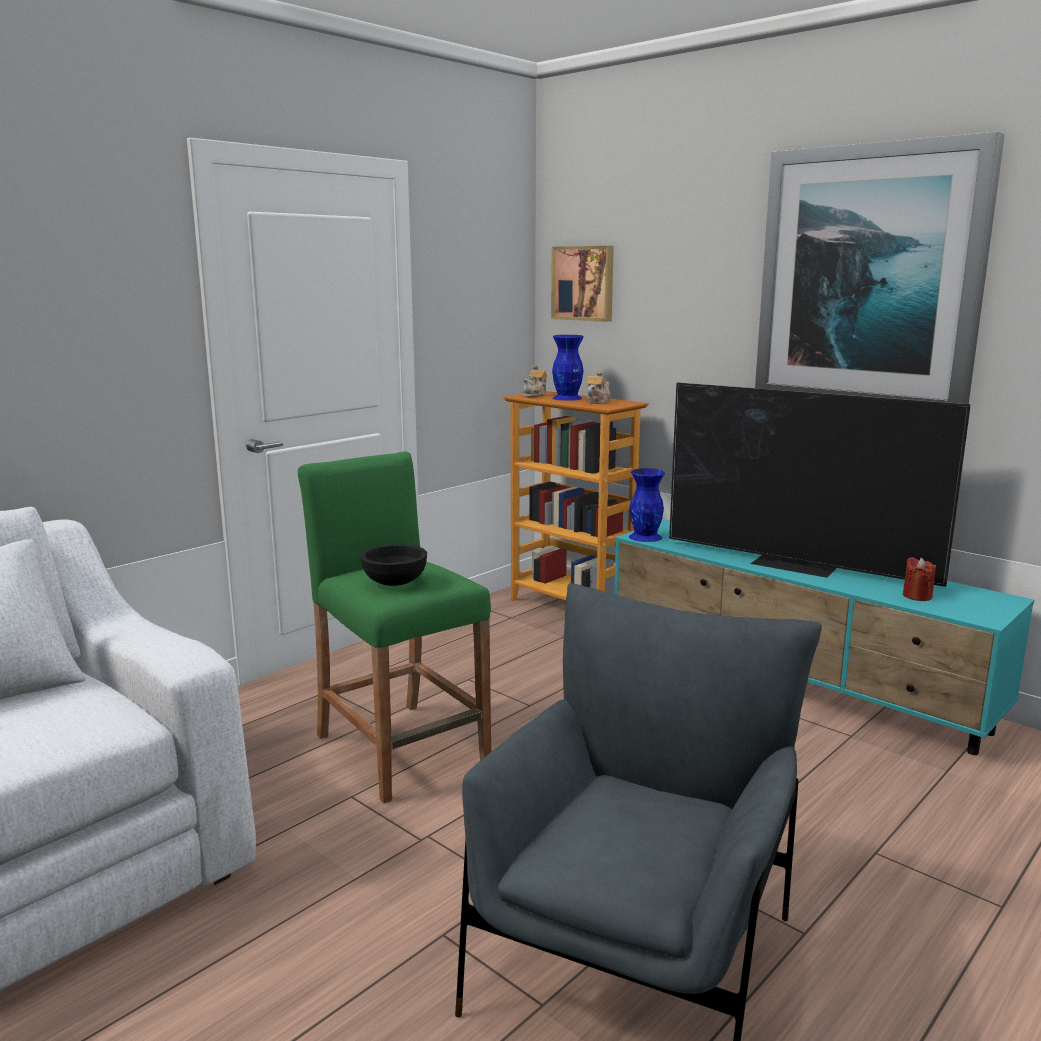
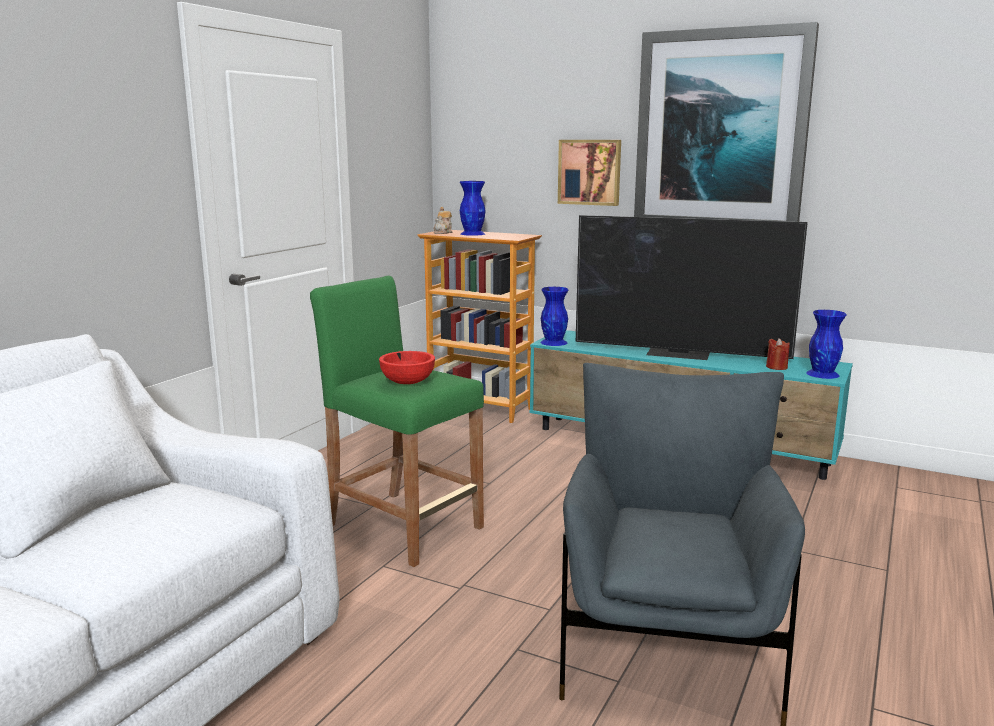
camera: 15 degrees left, 0 degrees up
(395, 582) = (408, 382): black bowl -> red bowl
(584, 283) = (478, 138): picture -> picture (590, 172)
(597, 401) = (500, 235): teapot -> none
(978, 612) = (823, 374): none -> blue vase

